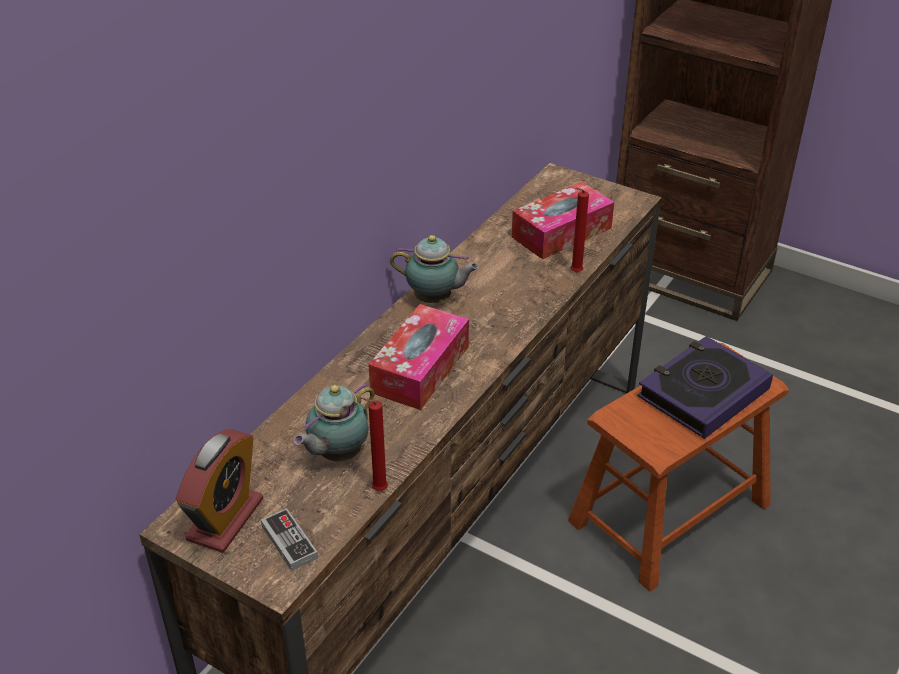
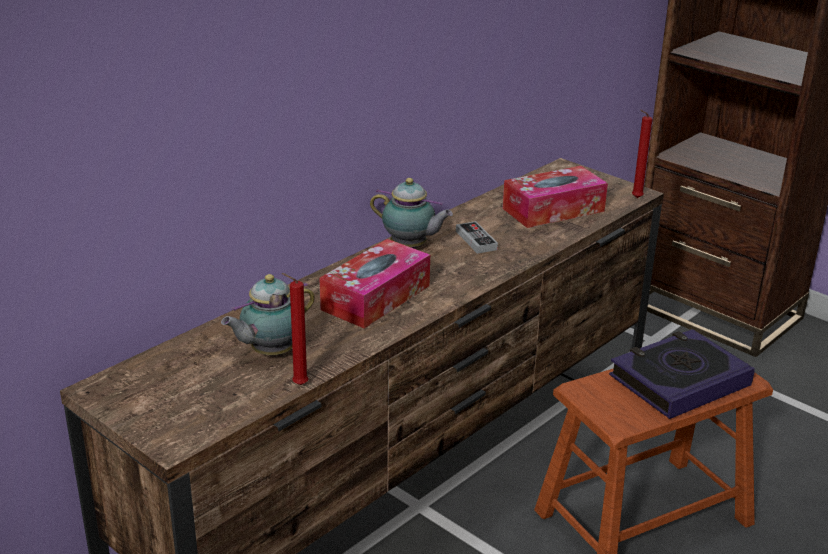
camera: 10 degrees right, 10 degrees down
(225, 519) = (144, 389): alarm clock -> none
(289, 542) = (197, 414): game controller -> game controller (476, 240)
(574, 273) = (555, 241): red candle -> red candle (635, 198)

